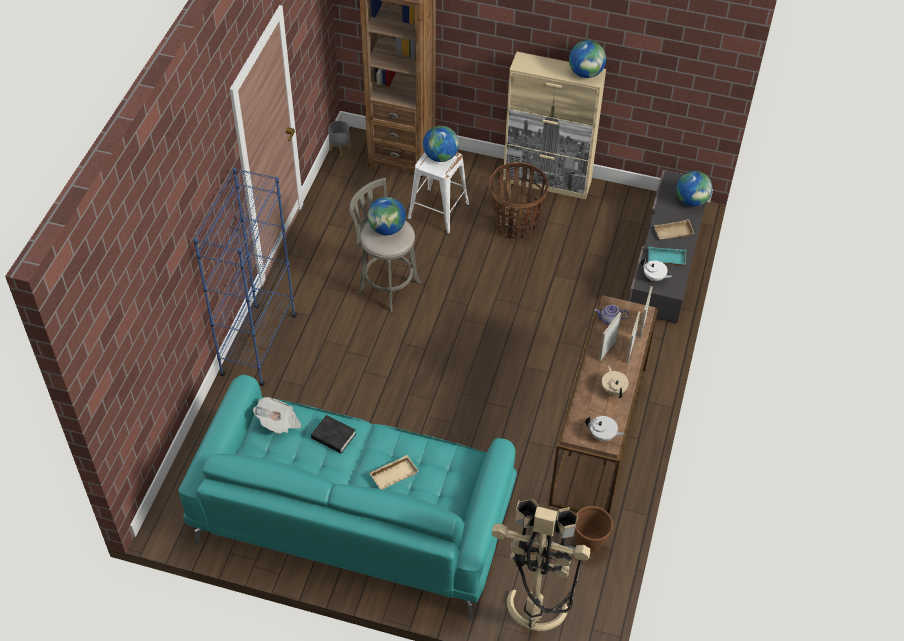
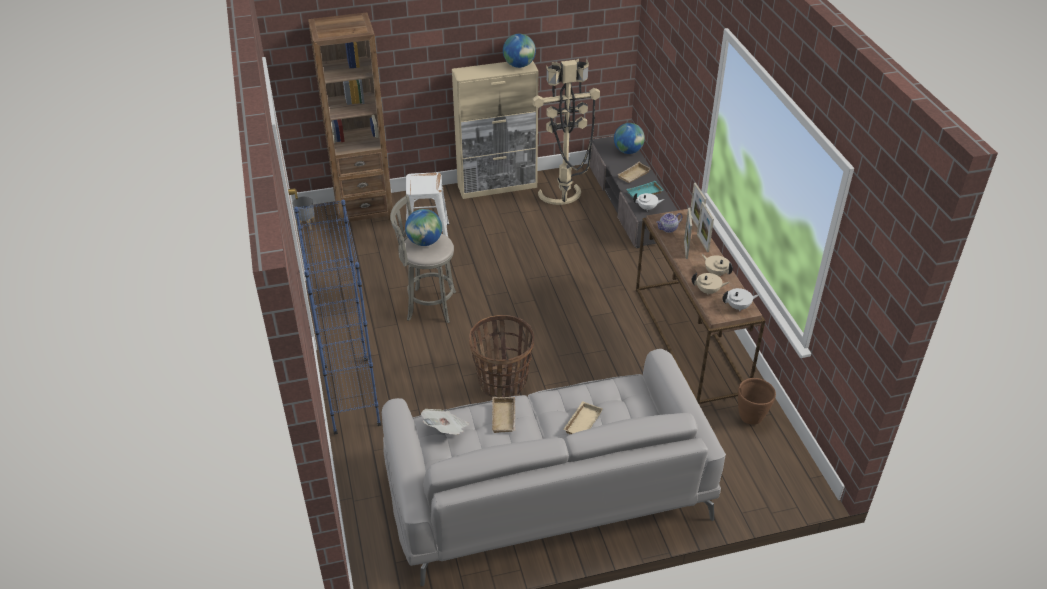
camera: 30 degrees left, 10 degrees down
(333, 436) = (505, 418): black book -> beige tray
(353, 515) = (546, 490): turquoise sofa -> grey sofa
(440, 157) = (422, 180): globe -> none
(516, 224) = (498, 223): basket -> basket (502, 382)
(532, 622) = (762, 497): beige floor lamp -> beige floor lamp (563, 201)
(588, 405) = (708, 291): none -> beige teapot

